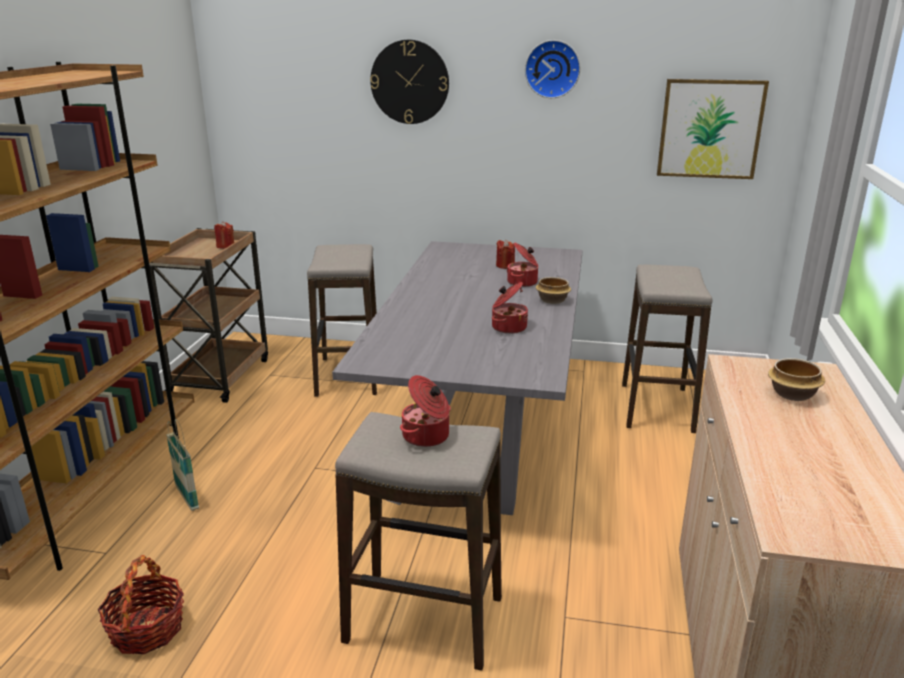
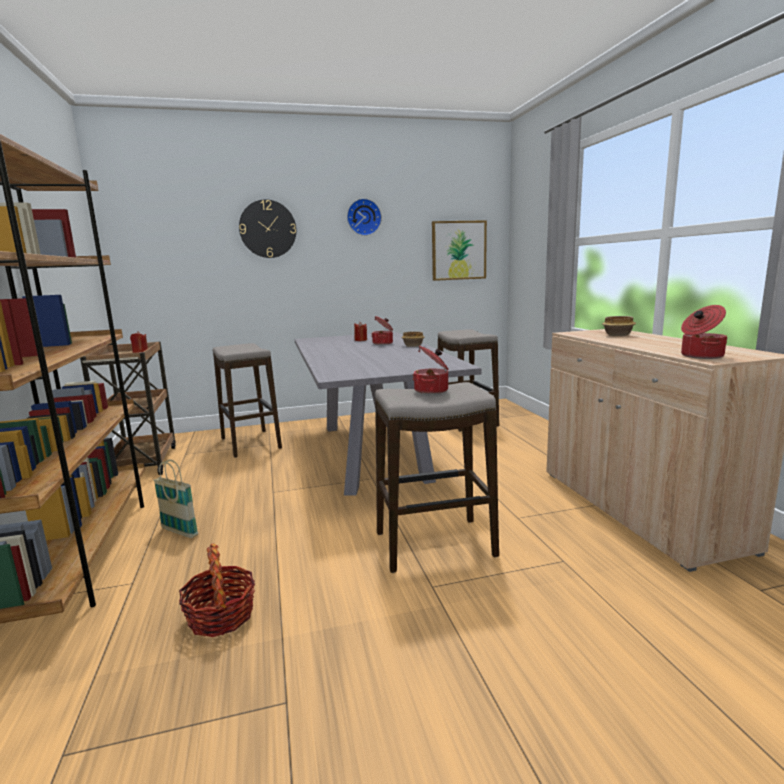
camera: 25 degrees left, 10 degrees down
(508, 327) = (404, 355): cooking pot -> cooking pot (700, 356)

